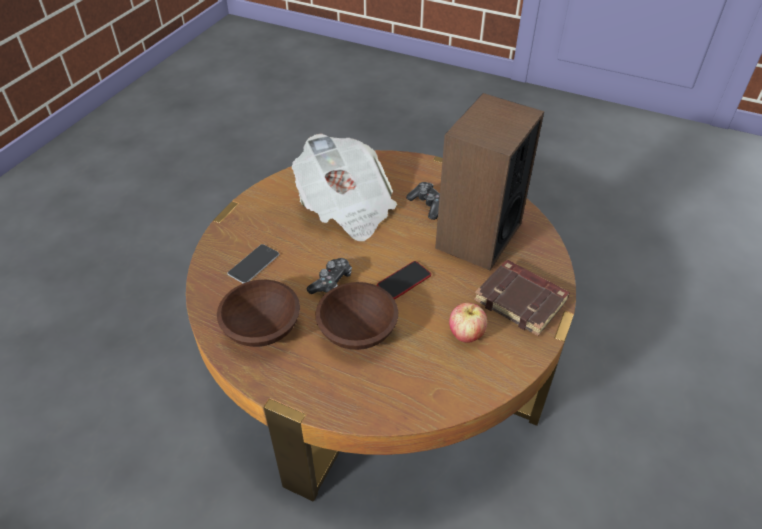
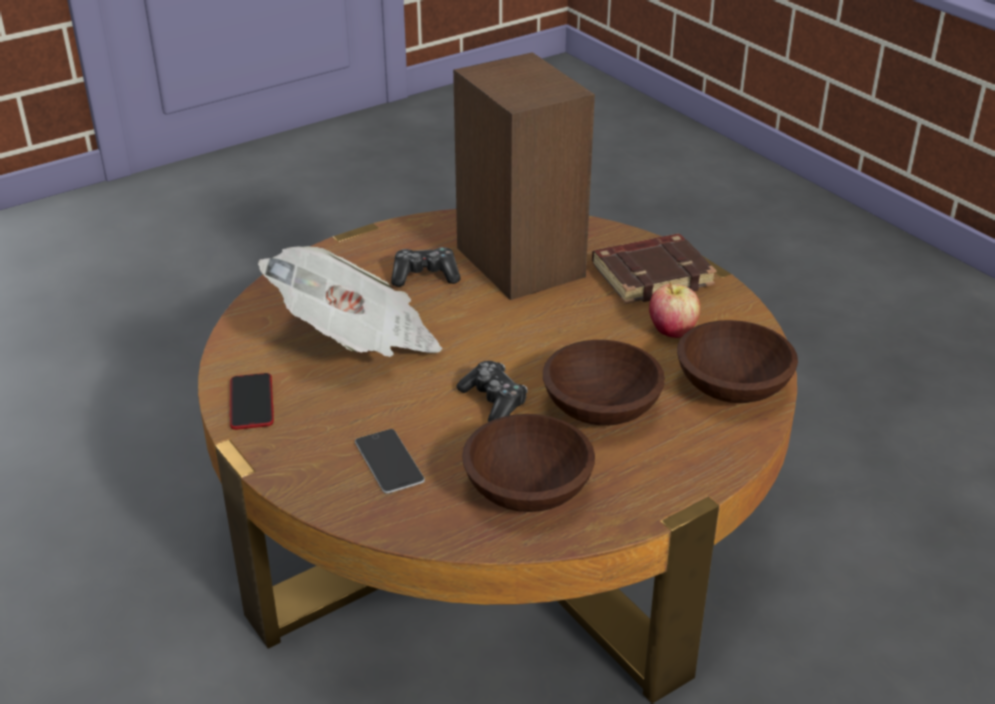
camera: 60 degrees left, 10 degrees down
(404, 281) = (546, 343): phone -> phone (251, 402)
(425, 387) = (730, 387): none -> brown bowl

